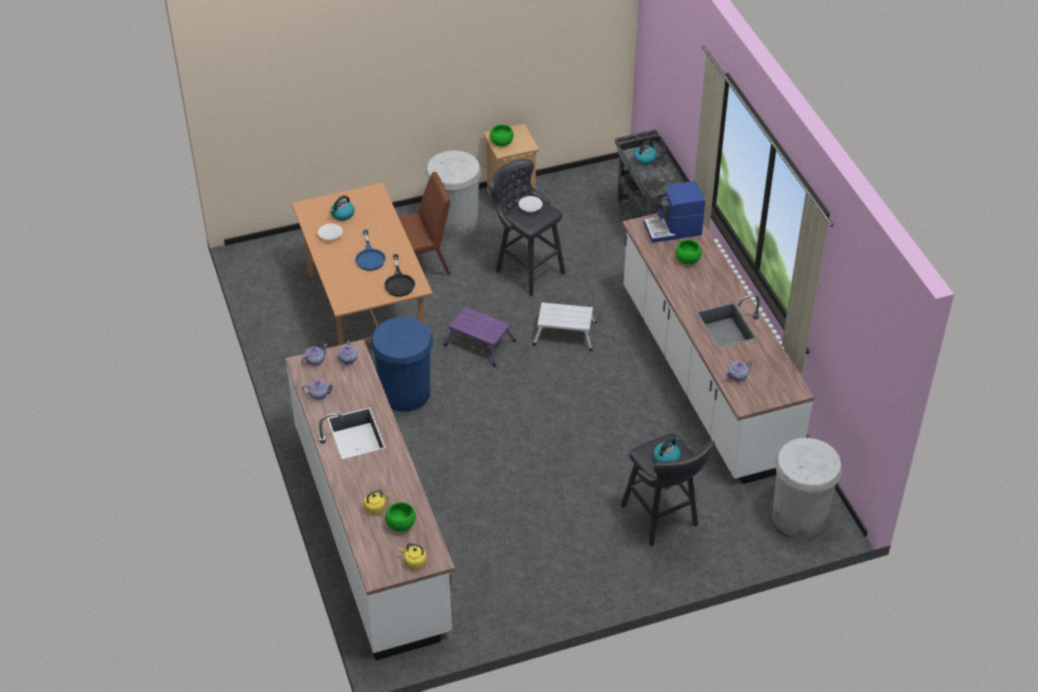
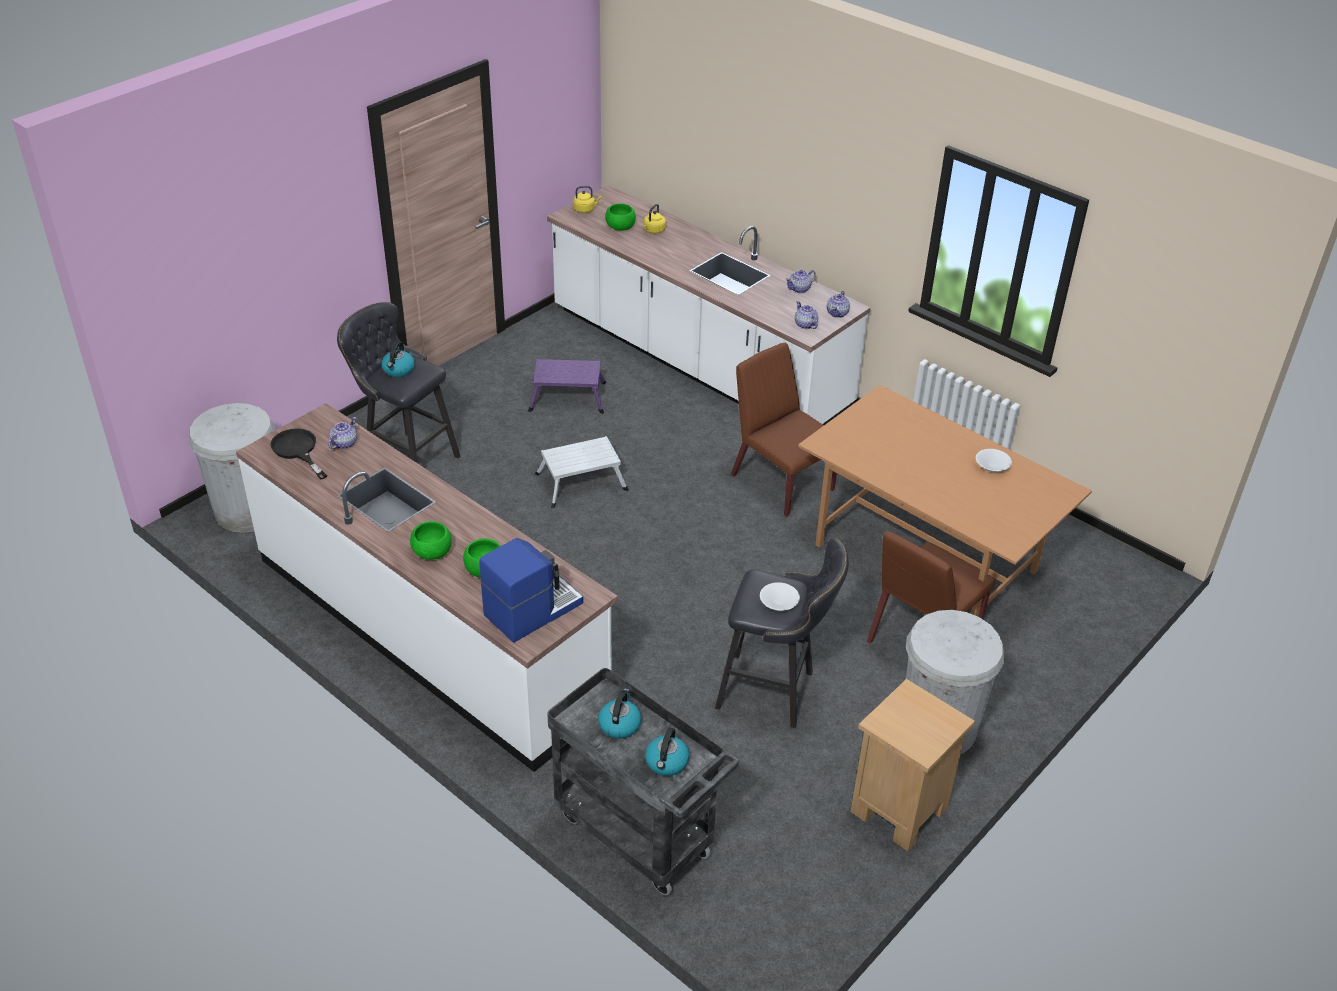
camera: 150 degrees right, 5 degrees down
(342, 215) = (1010, 496): kettle -> kettle (619, 724)
(370, 257) = (915, 458): blue frying pan -> none
(399, 282) = (848, 441): black frying pan -> black frying pan (298, 450)
(405, 393) = (781, 482): blue trash can -> brown chair
(479, 343) = (749, 567): purple step ladder -> purple step ladder (568, 396)
(501, 142) = (926, 711): green bowl -> green bowl (432, 552)
(564, 333) = (652, 619): white step ladder -> white step ladder (582, 481)

